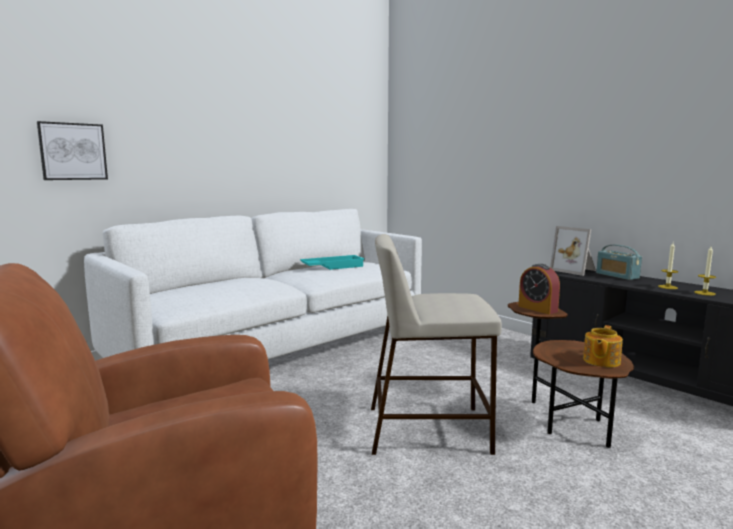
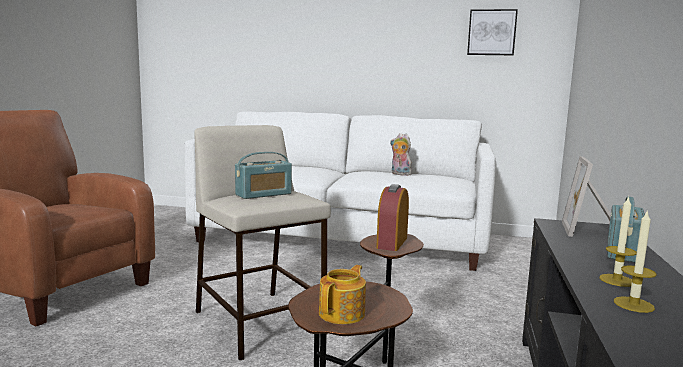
camera: 55 degrees right, 0 degrees up
(73, 151) = (240, 58): picture -> picture (491, 32)
(332, 266) = (399, 174): turquoise tray -> plush toy
(446, 300) = (263, 194): none -> radio
(600, 361) = (343, 313): teapot -> teapot turned 120 degrees clockwise

